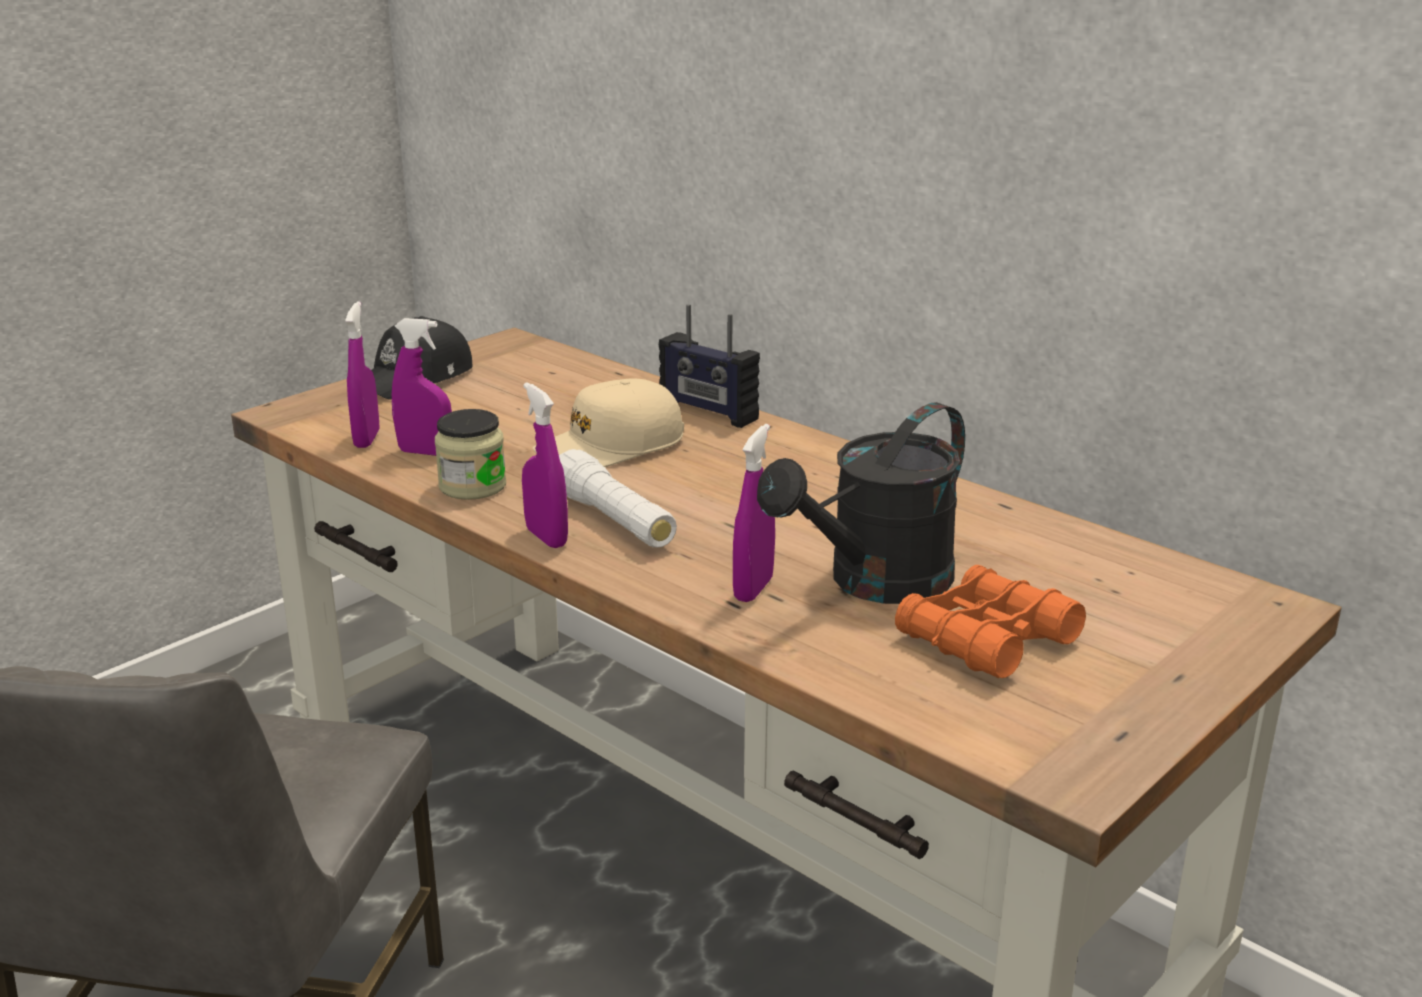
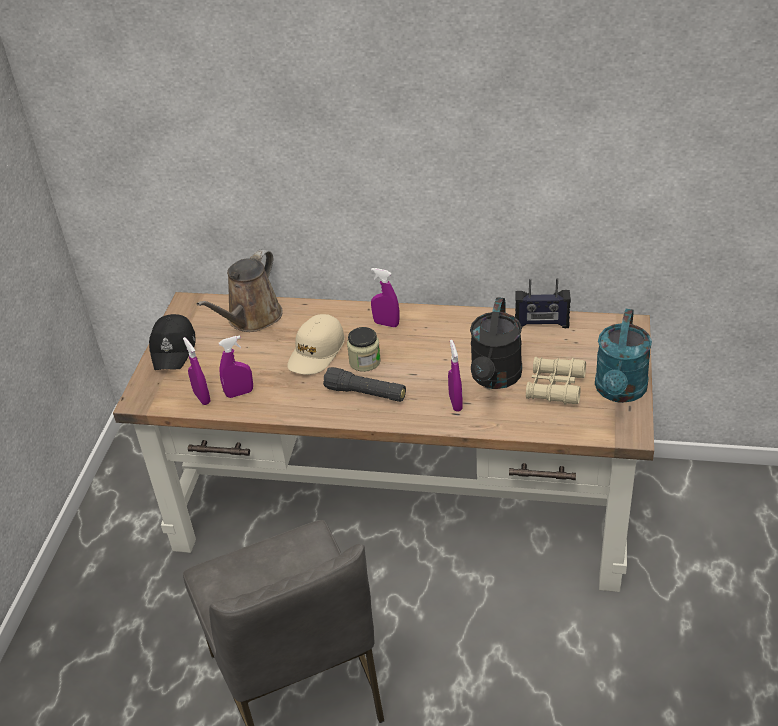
camera: 30 degrees left, 15 degrees up
(472, 486) = (285, 403): jar -> jar (364, 361)
(546, 537) = (350, 415): purple spray bottle -> purple spray bottle (386, 324)
(572, 382) = (251, 319): none -> brown watering can
(614, 520) = (365, 393): white flashlight -> black flashlight
(707, 412) = (334, 312): radio -> radio (541, 324)
(986, 639) = (555, 387): orange binoculars -> beige binoculars
(1127, 700) = (619, 392): none -> turquoise watering can

